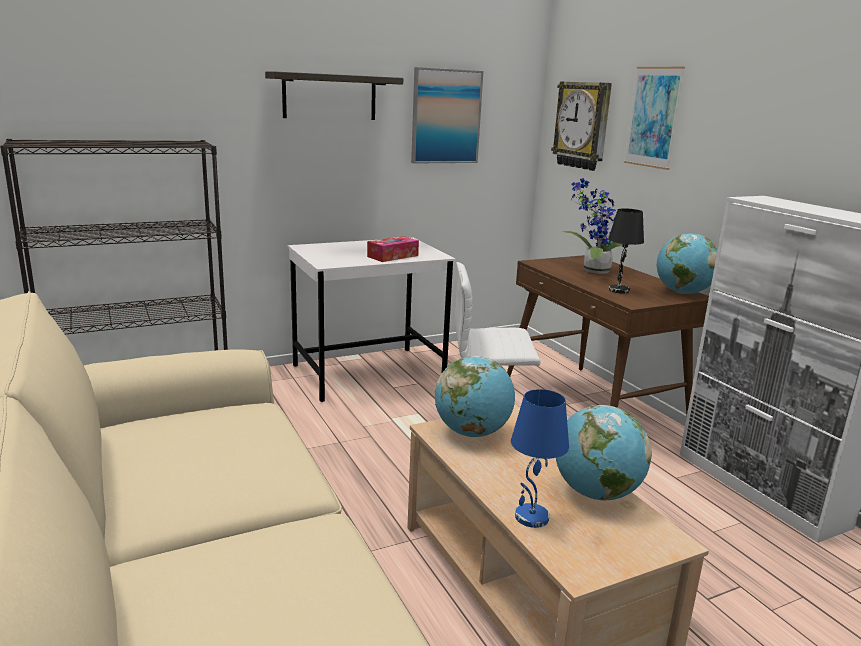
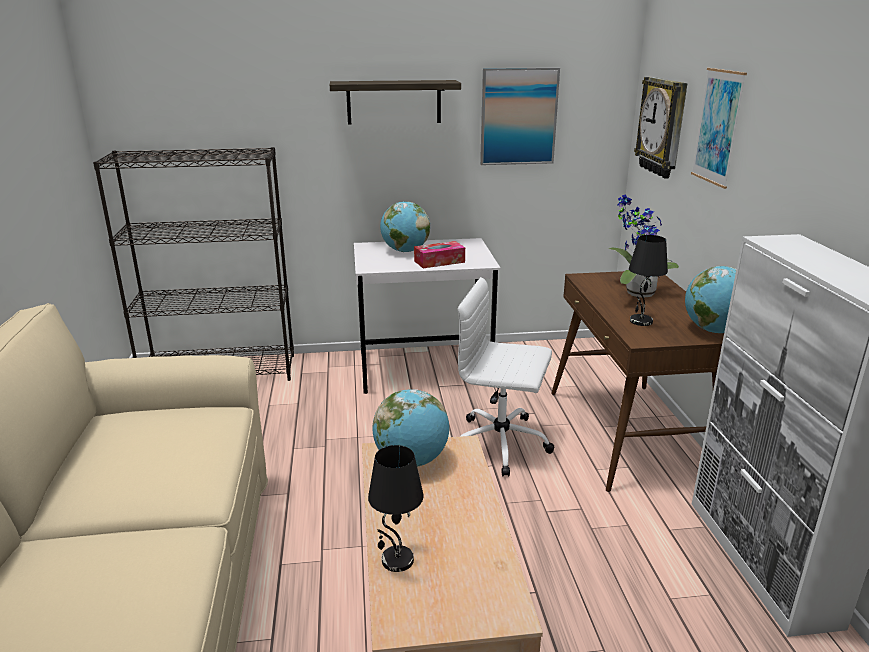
camera: 20 degrees right, 5 degrees up
(531, 518) = (397, 560): blue table lamp -> black table lamp
(596, 493) = (478, 547): globe -> globe (405, 251)

